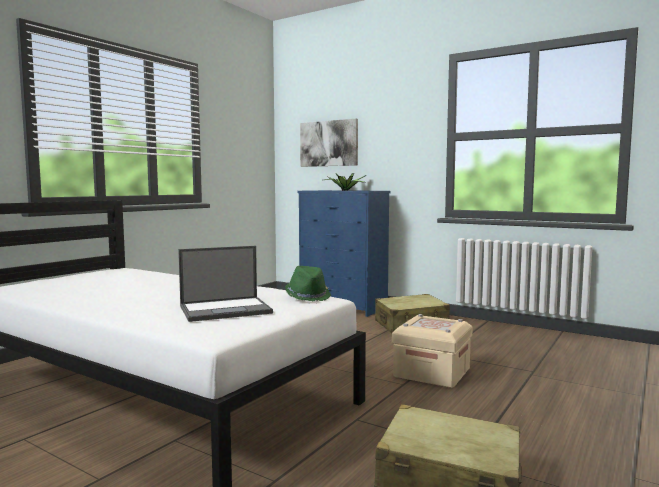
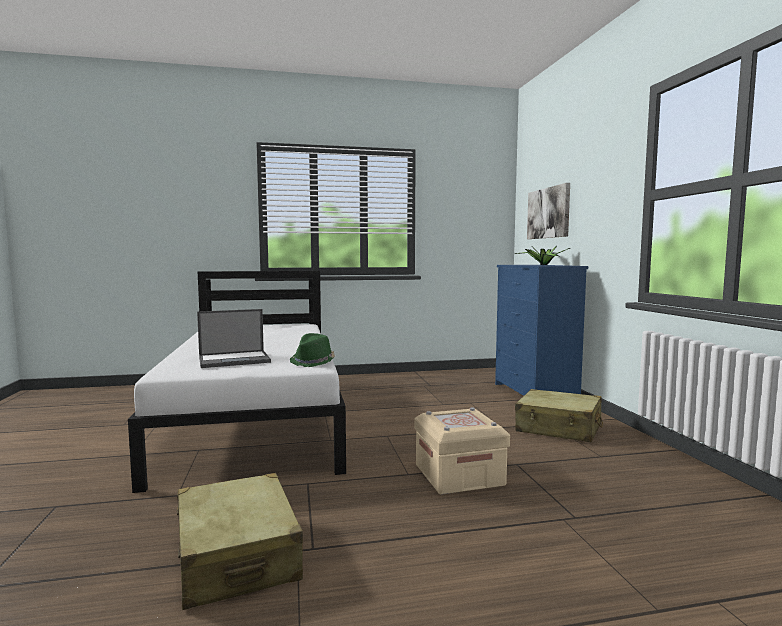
camera: 45 degrees right, 0 degrees up
(226, 309) = (235, 360): laptop -> laptop turned 45 degrees counterclockwise

